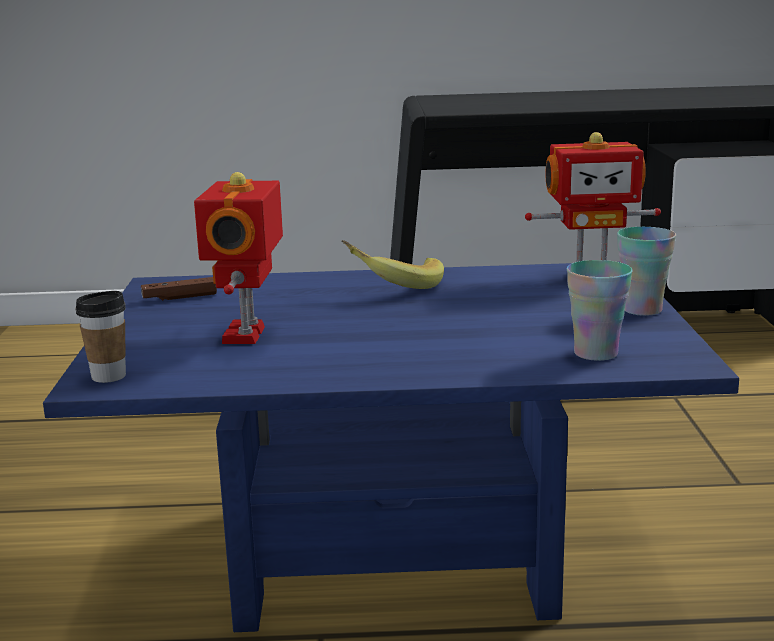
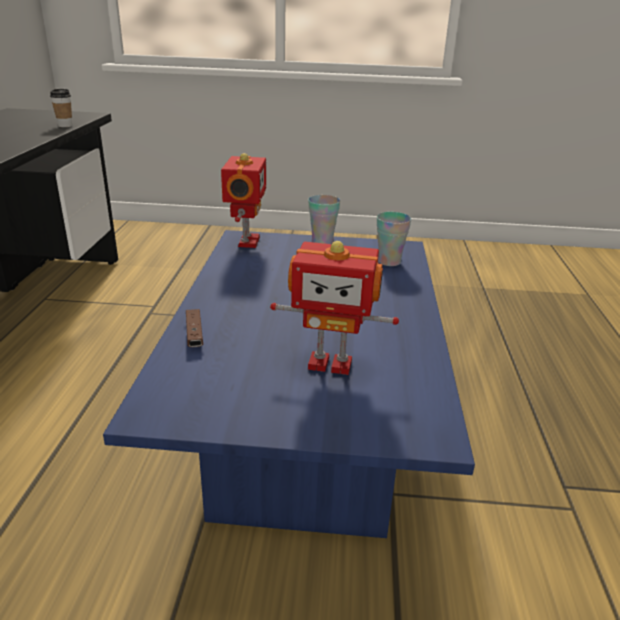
camera: 85 degrees left, 10 degrees up
(108, 376) = (418, 429): cup -> cup (65, 126)
(180, 297) = (207, 398): brown game controller -> brown game controller (194, 334)
(394, 286) = (234, 299): banana -> none

